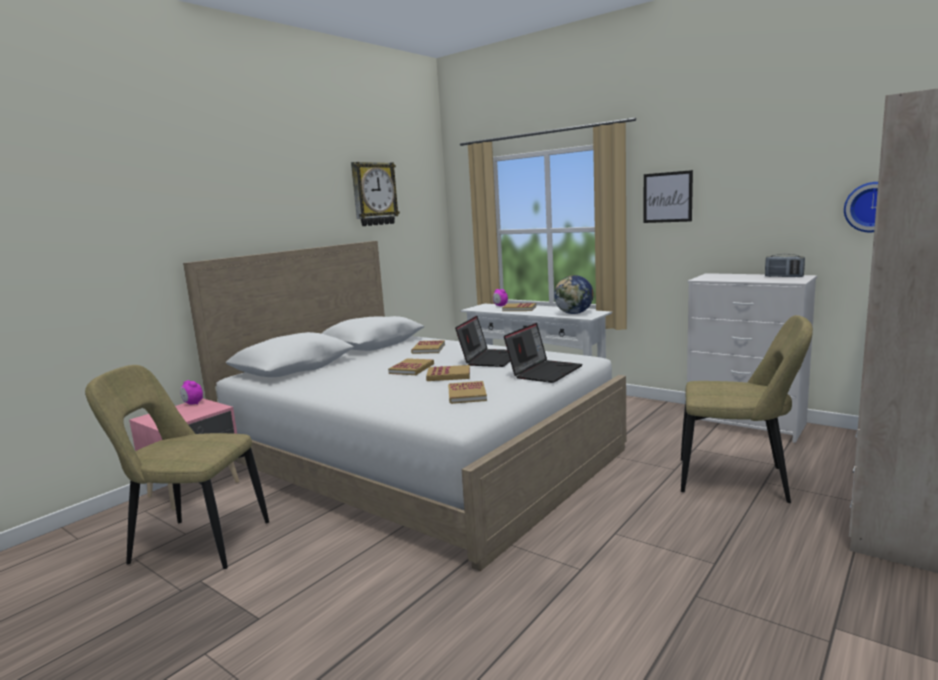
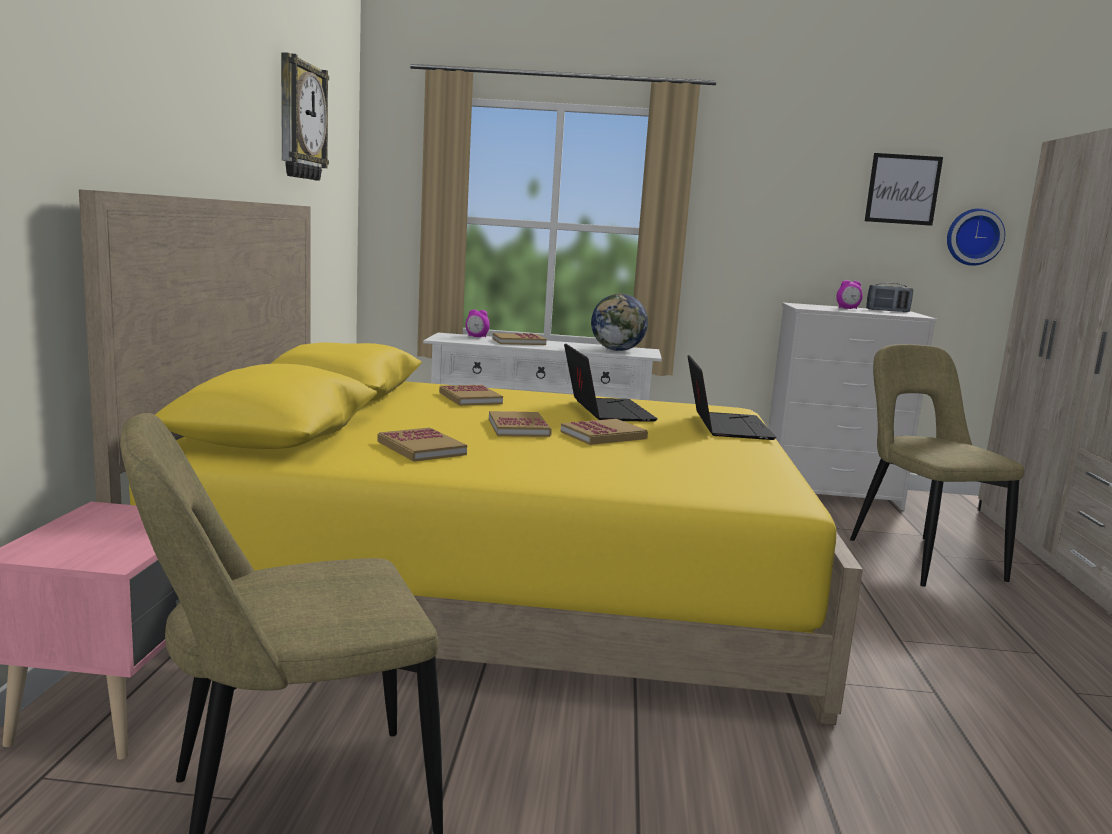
camera: 35 degrees left, 0 degrees up
(193, 403) = (95, 514): alarm clock -> alarm clock (847, 308)
(419, 458) = (499, 581): white bed -> yellow bed
(467, 394) = (700, 460): book -> book (421, 448)
(667, 197) = (740, 197): picture -> picture (902, 189)
(738, 481) = (919, 558): beige chair -> beige chair turned 90 degrees counterclockwise

